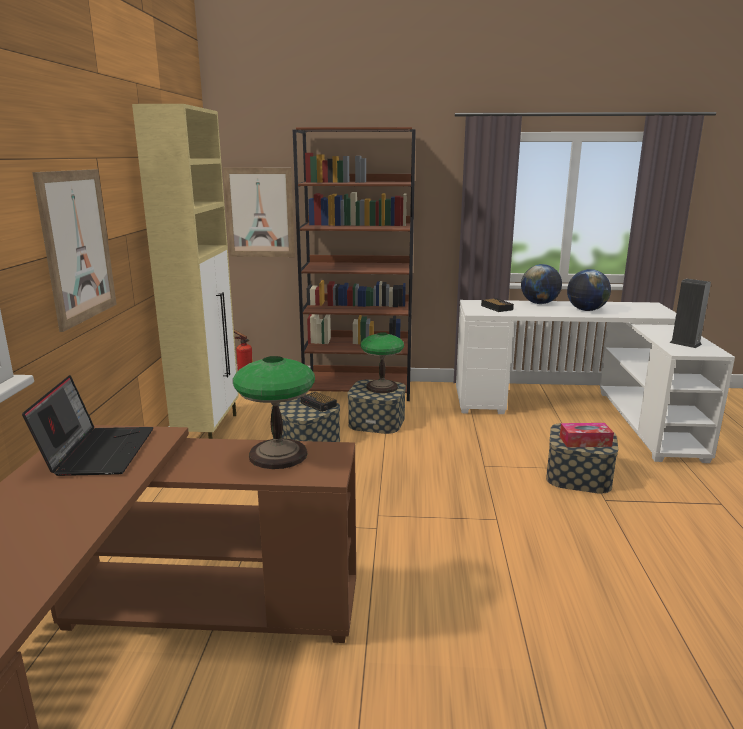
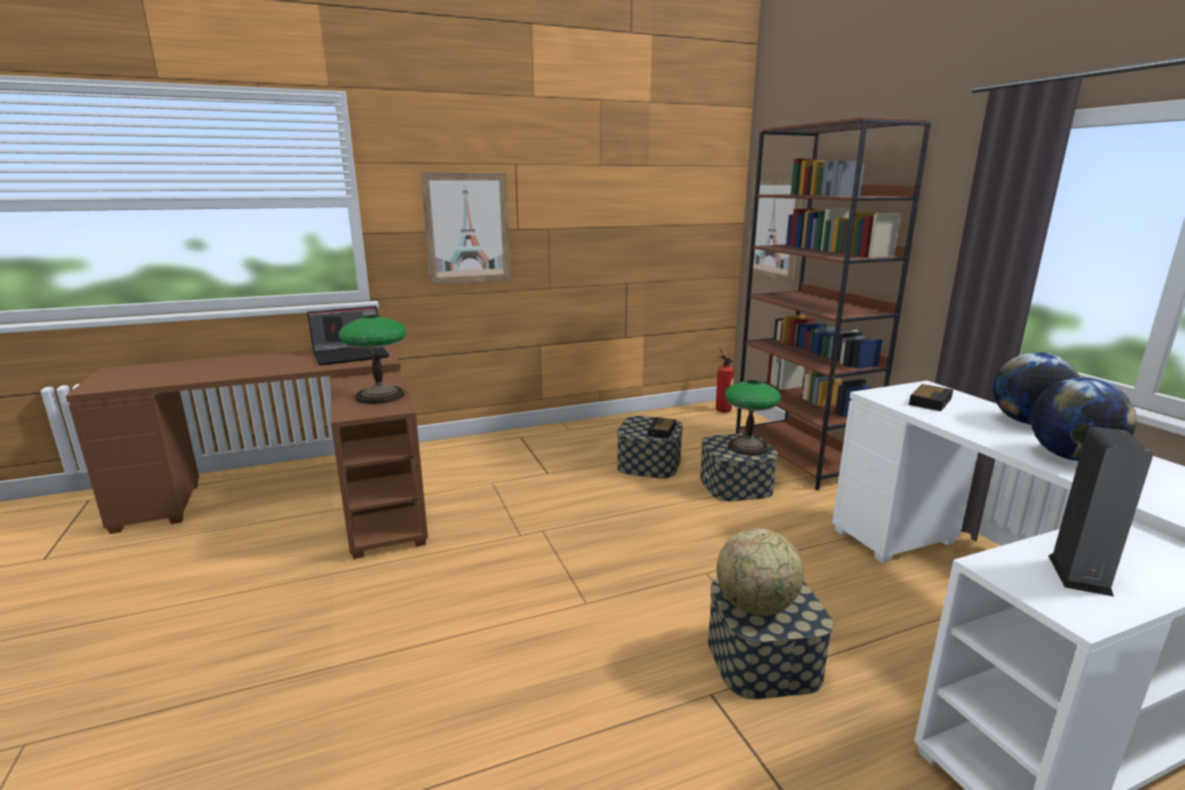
camera: 65 degrees right, 0 degrees up
(208, 430) = (620, 423): beige cabinet -> none
(585, 441) = (756, 606): tissue box -> globe

